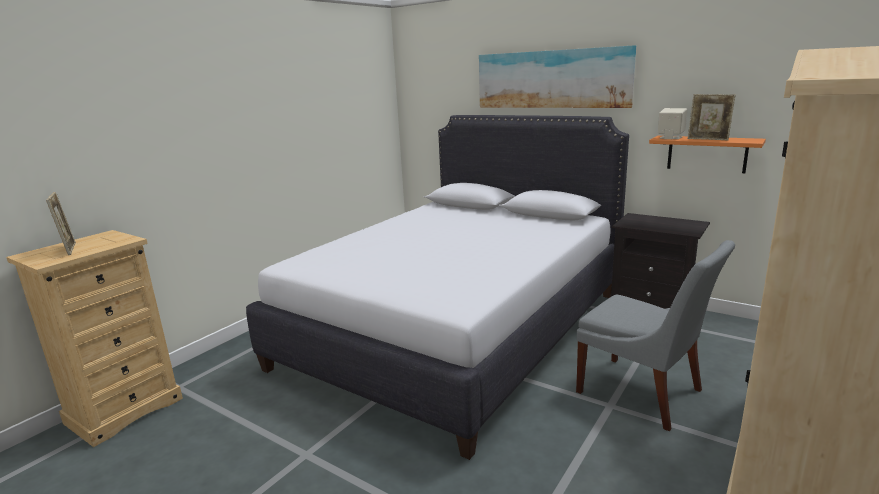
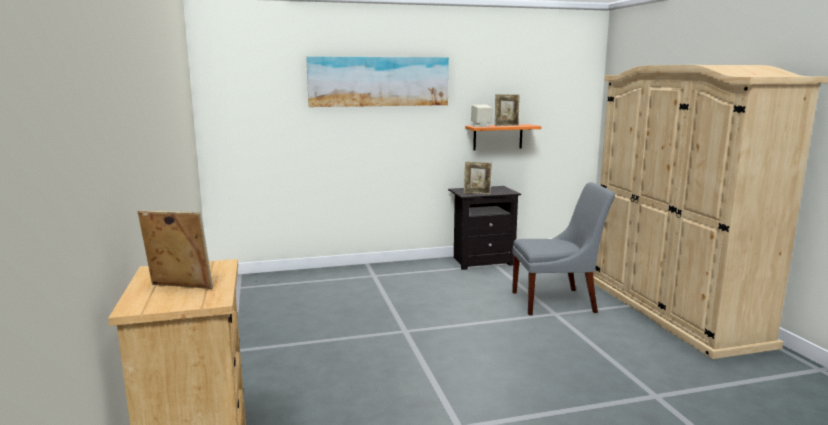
camera: 50 degrees left, 5 degrees down
(456, 328) = (385, 312): white bed -> none
(642, 225) = (477, 193): none -> picture frame

